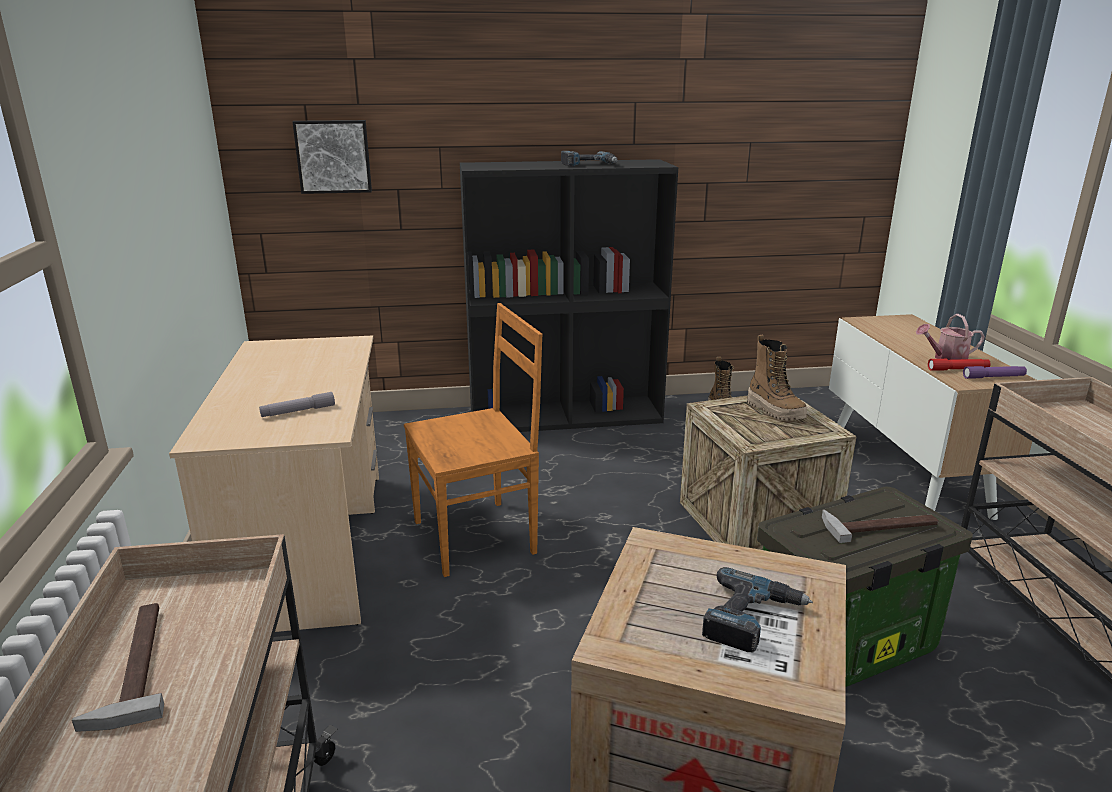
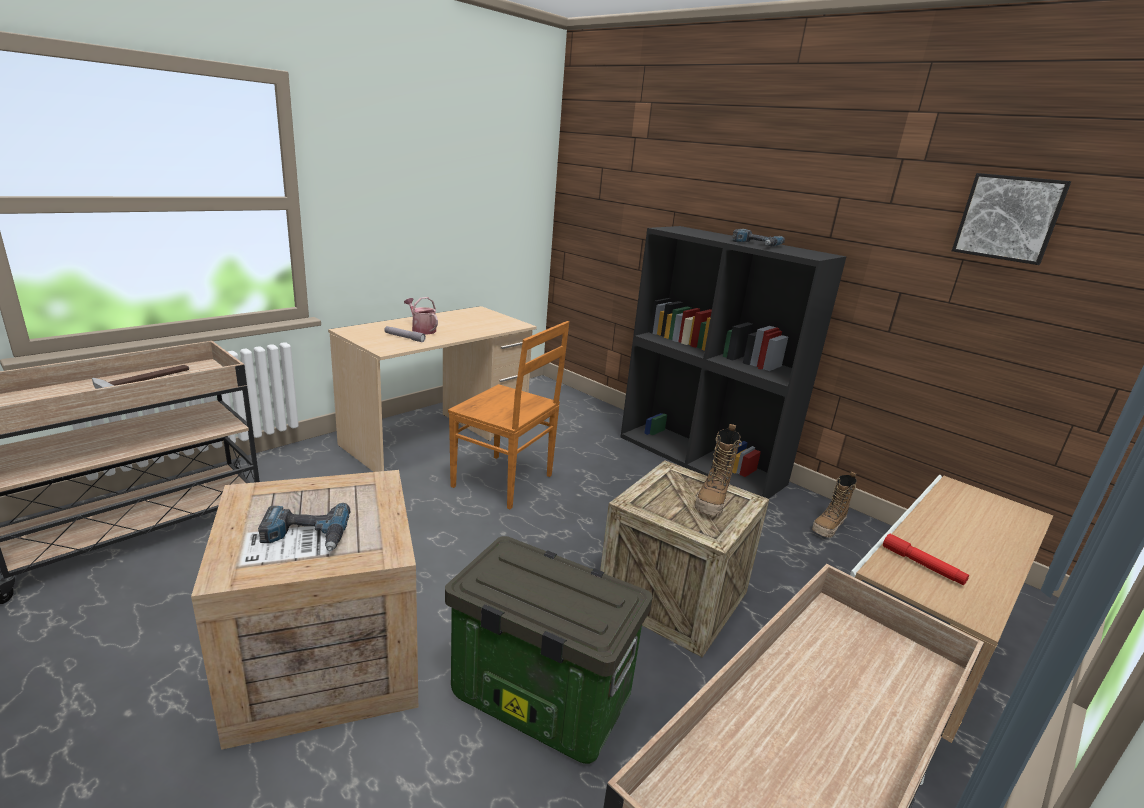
camera: 50 degrees right, 0 degrees up
(333, 156) = (609, 207): picture -> picture (1008, 218)
(879, 525) = (559, 595): hammer -> none
(946, 358) = (943, 553): watering can -> watering can (422, 330)
(993, 377) = (944, 594): purple flashlight -> none

